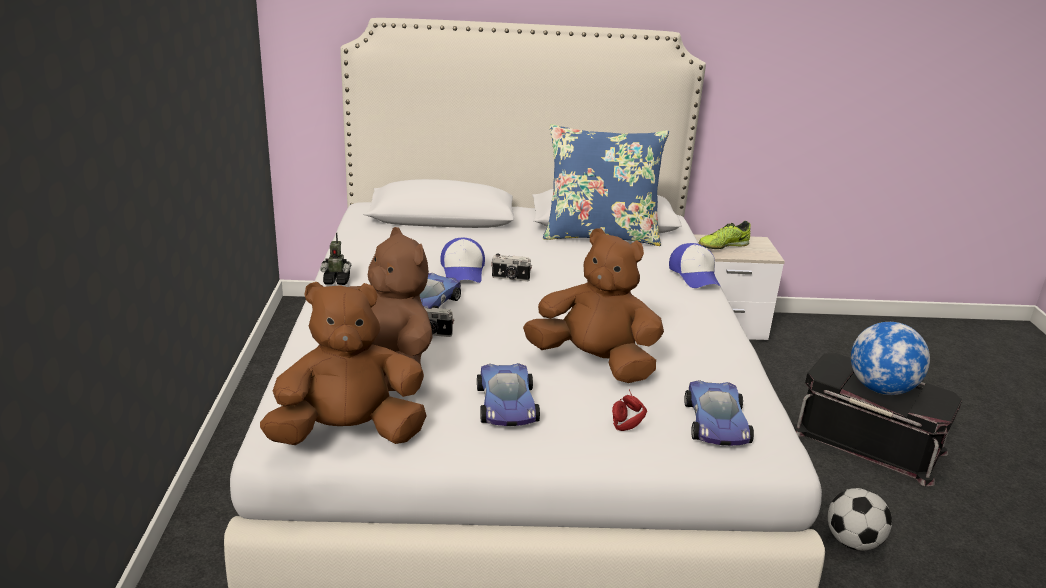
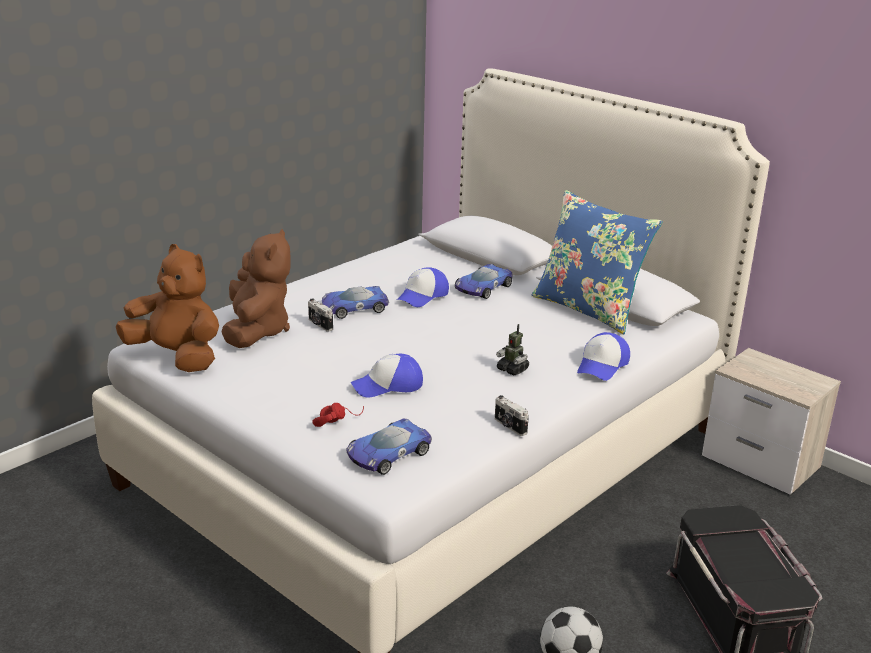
camera: 45 degrees right, 0 degrees up
(337, 281) = (331, 274): toy robot -> toy robot (512, 369)
(506, 405) = (282, 382): toy car -> toy car (482, 288)
(510, 278) = (446, 313): camera -> camera (509, 426)
(594, 363) = (388, 385): brown plush toy -> cap
(723, 246) = (766, 371): shoe -> none
(881, 389) = (741, 557): globe -> none

